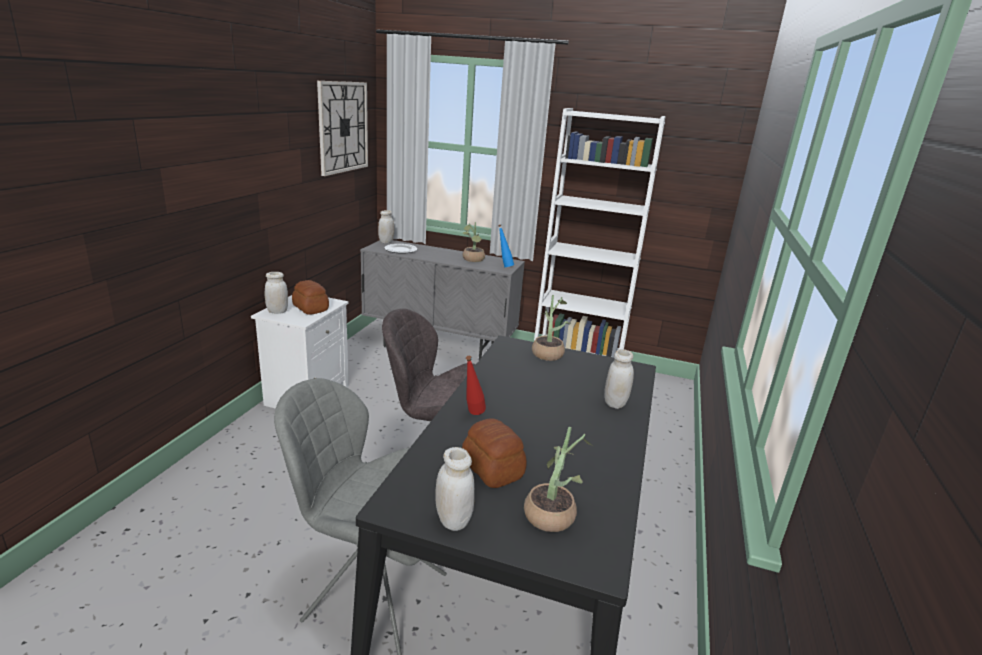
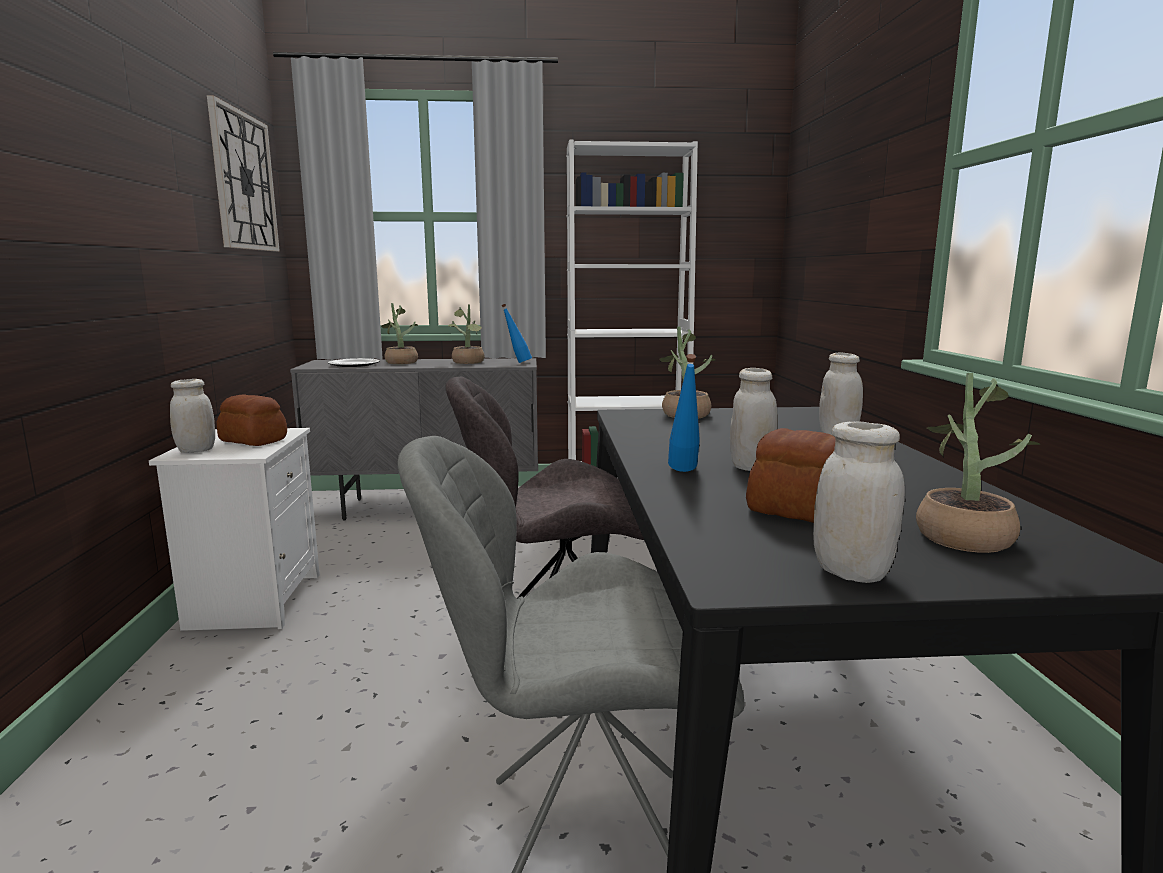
camera: 20 degrees left, 10 degrees down
(386, 242) = (322, 361): white jar -> white jar (750, 467)
(431, 251) = (400, 362): none -> potted plant
(472, 415) = (684, 472): red bottle -> blue bottle

